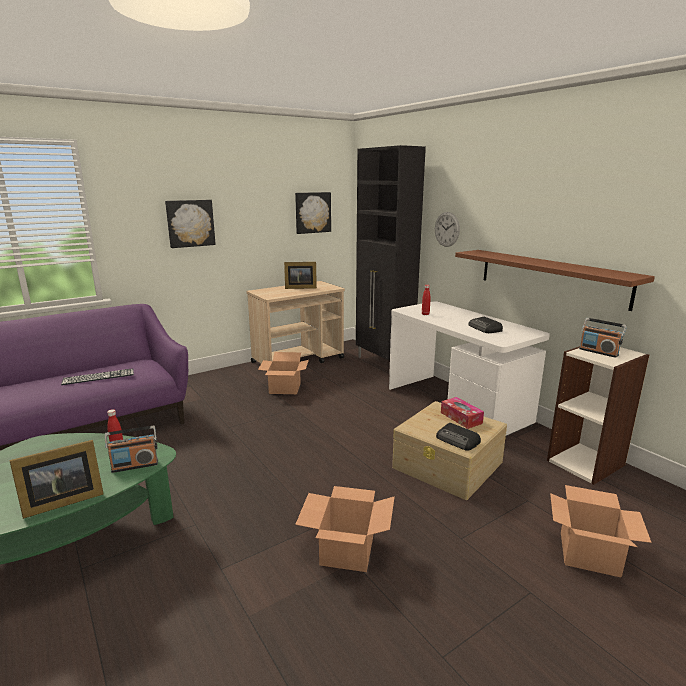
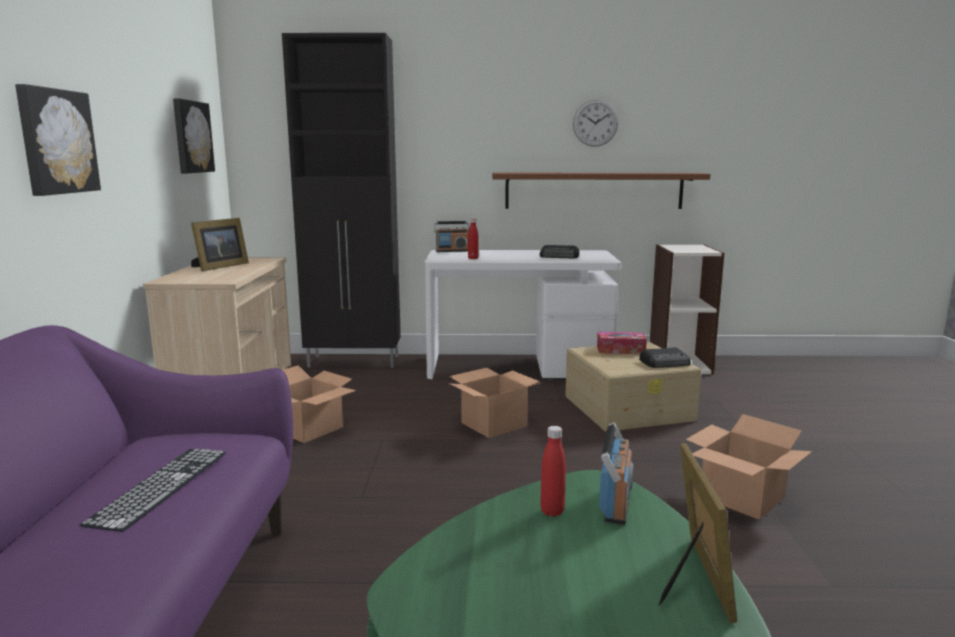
camera: 55 degrees left, 5 degrees down
(447, 229) = (437, 152): wall clock -> wall clock (595, 123)
(588, 554) = (803, 408): cardboard box -> cardboard box (493, 425)
(598, 352) = (685, 248): radio -> radio (452, 251)

